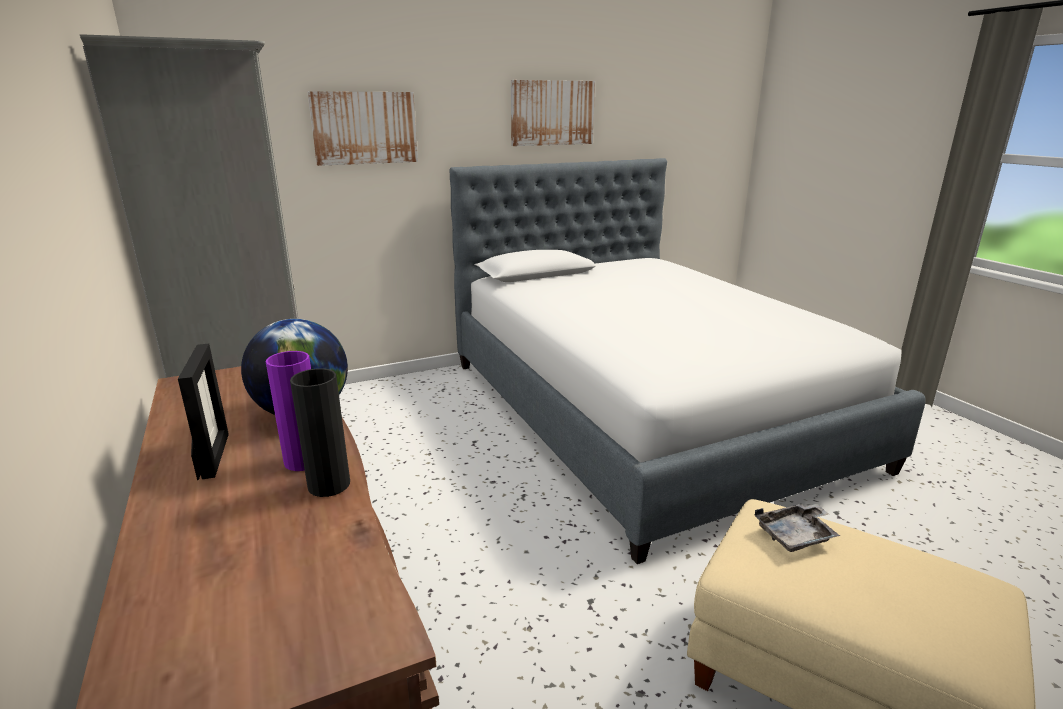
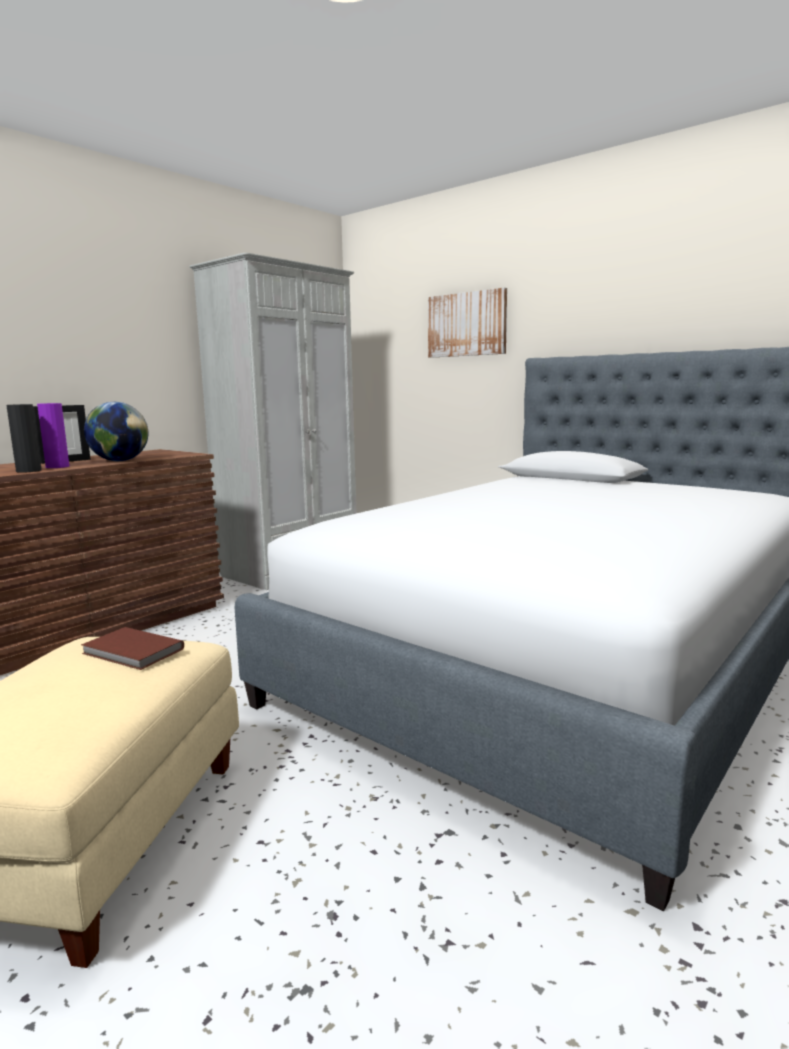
camera: 65 degrees right, 10 degrees down
(552, 113) = (660, 293): picture -> none
(796, 535) = (132, 652): grey tray -> brown book

